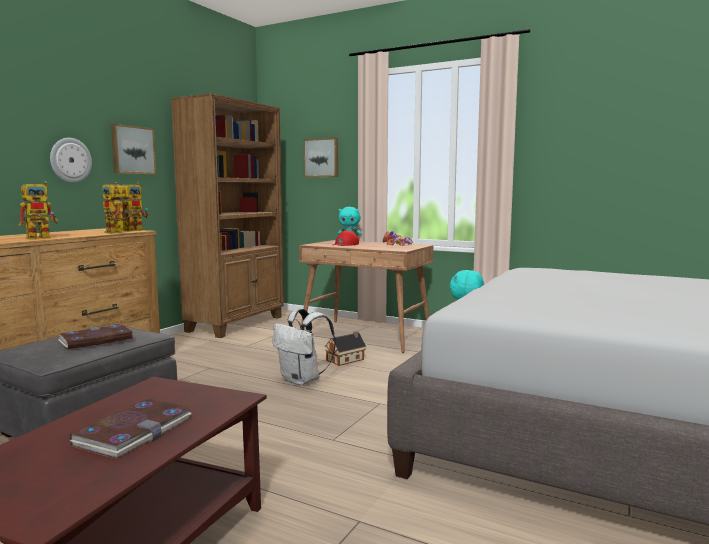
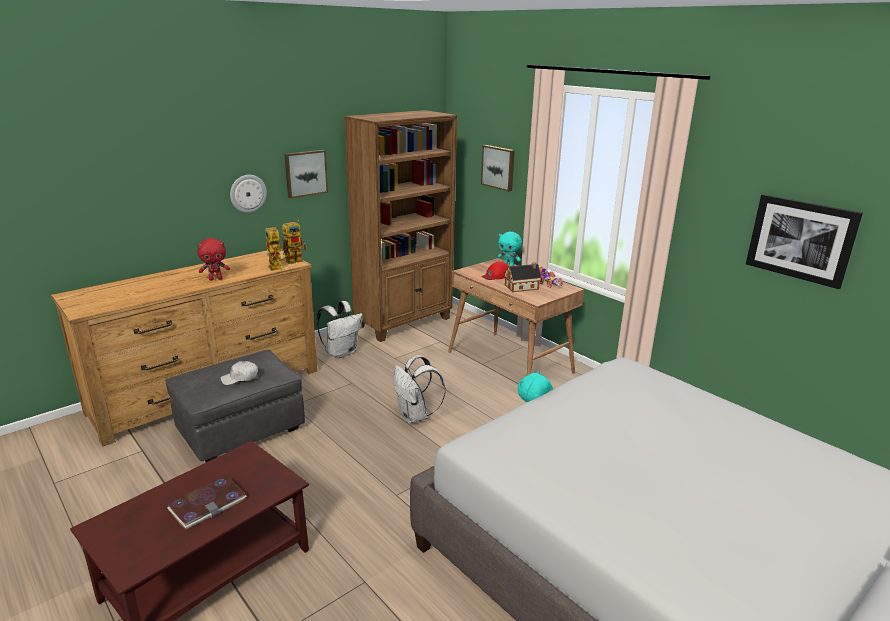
camera: 20 degrees right, 15 degrees up
(43, 237) = (215, 279): toy robot -> red plush toy
(96, 340) = (240, 378): book -> white cap
(181, 349) = (341, 352): none -> white backpack
(346, 360) = (469, 395): toy house -> toy house (523, 287)
(630, 152) = (800, 239): none -> picture

